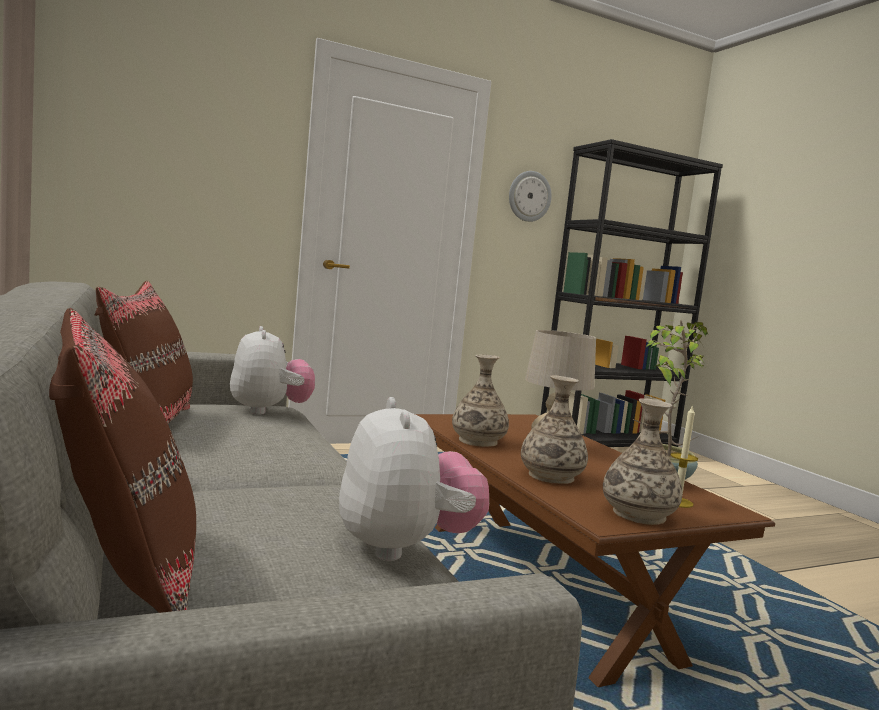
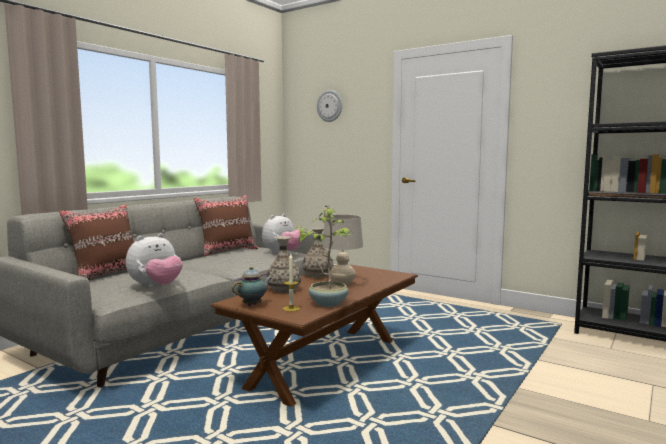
camera: 60 degrees right, 0 degrees up
(529, 196) = (556, 113): wall clock -> wall clock (330, 106)
(638, 514) = (253, 305): vase -> teapot

